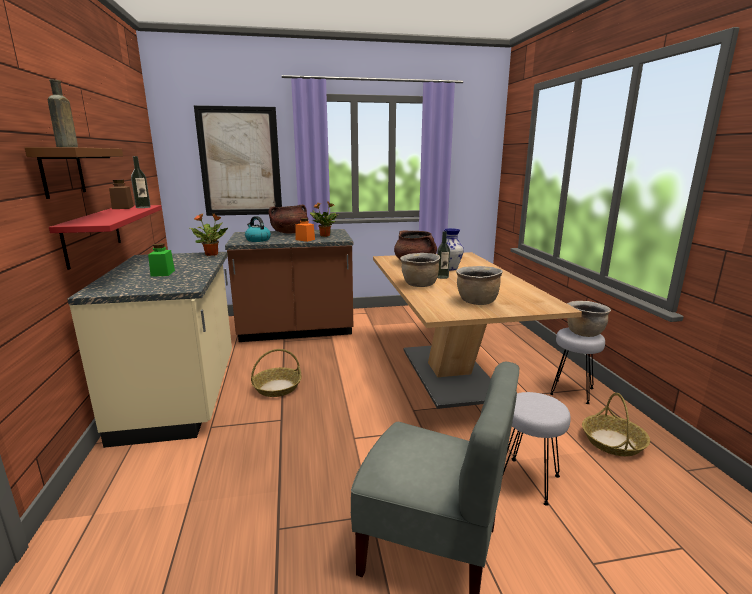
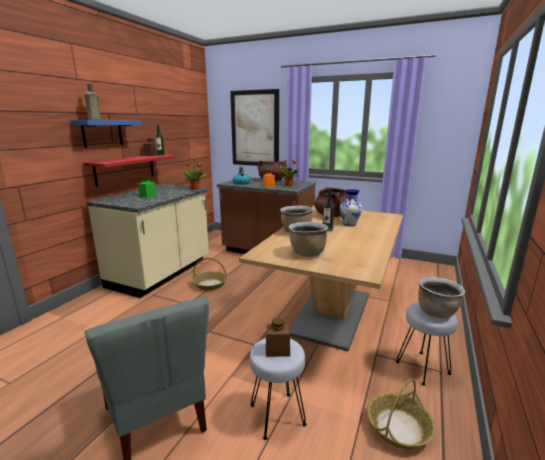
camera: 35 degrees right, 0 degrees up
(62, 171) = (102, 133): brown shelf -> blue shelf
(537, 404) = (277, 350): none -> brown jar

